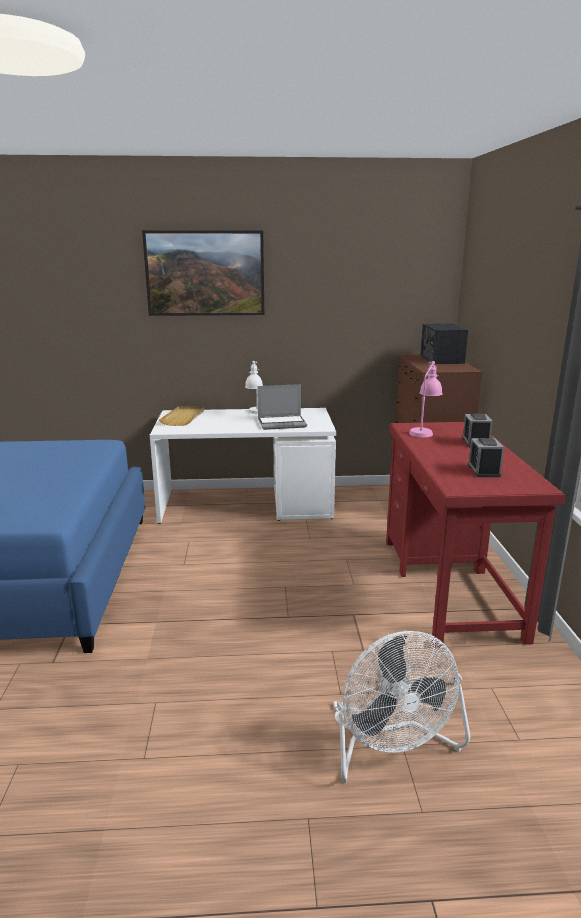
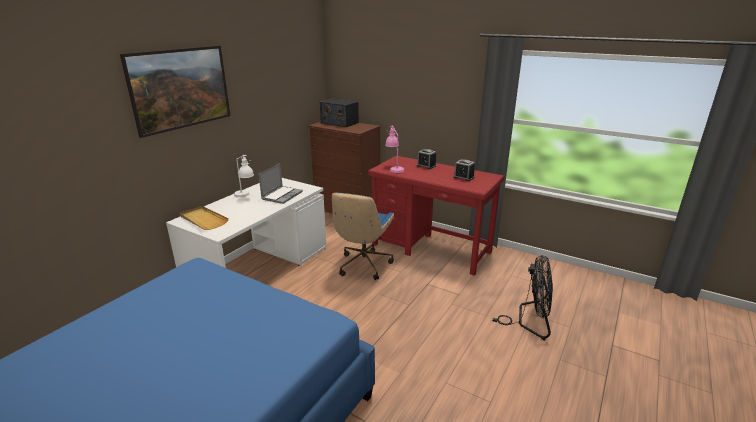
camera: 55 degrees left, 5 degrees up
(328, 555) = (363, 266): none -> blue office chair
(386, 746) = (529, 318): white fan -> black fan

